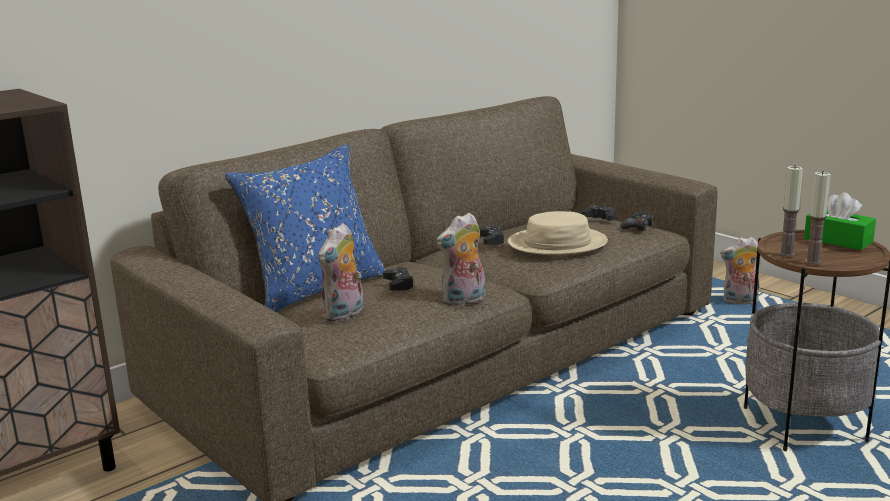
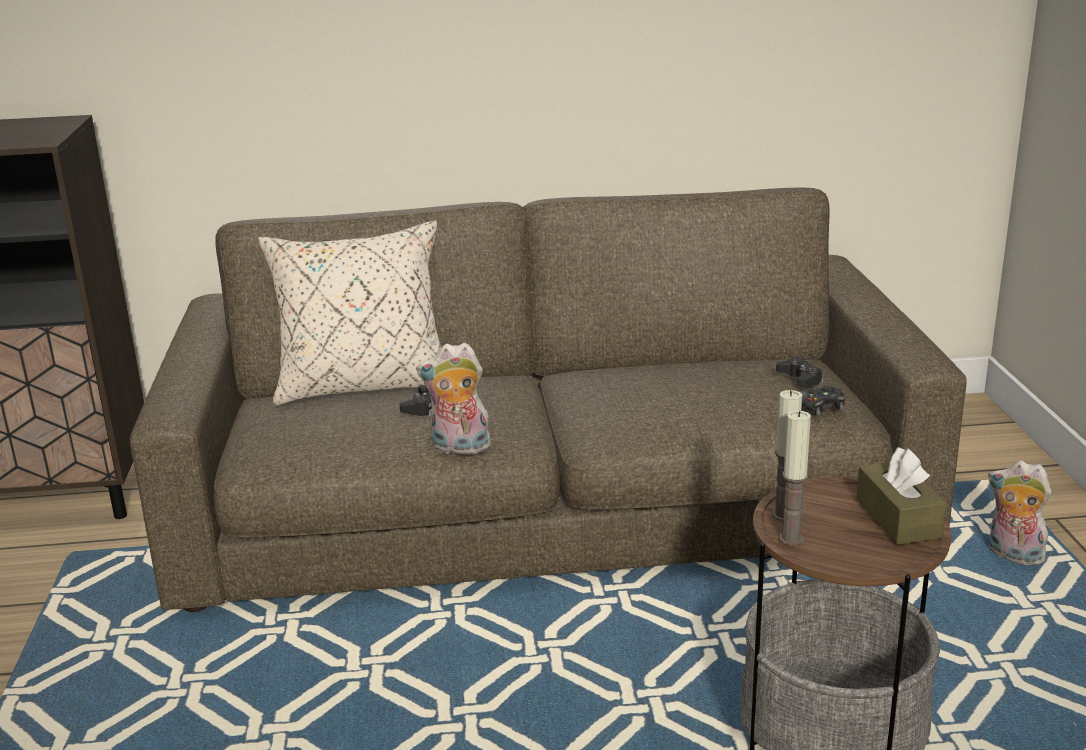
camera: 35 degrees right, 5 degrees up
(315, 289) = (363, 386): blue pillow -> beige pillow
(344, 315) = (323, 427): plush toy -> none
(491, 240) = (622, 375): black game controller -> none
(557, 243) = (675, 402): beige hat -> none
(838, 240) = (898, 518): green tissue box -> brown tissue box

